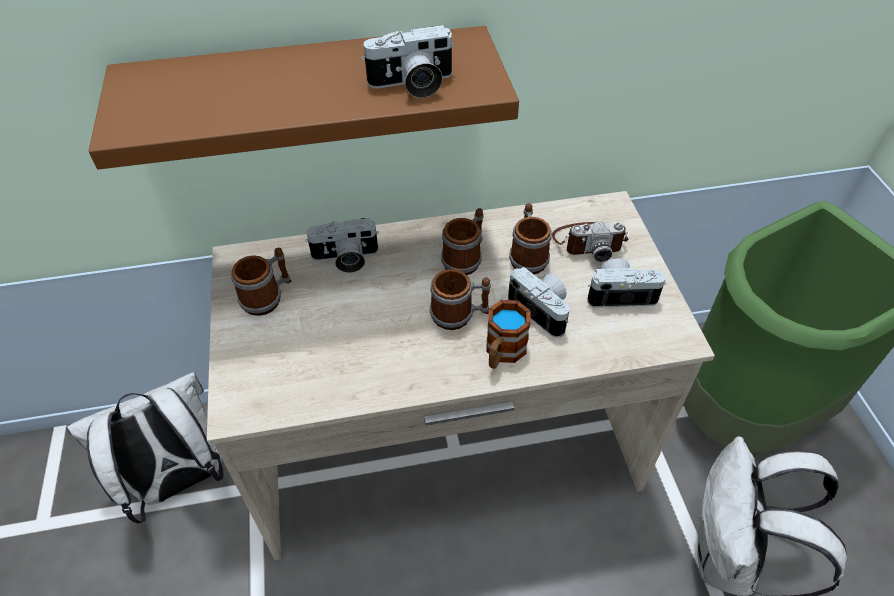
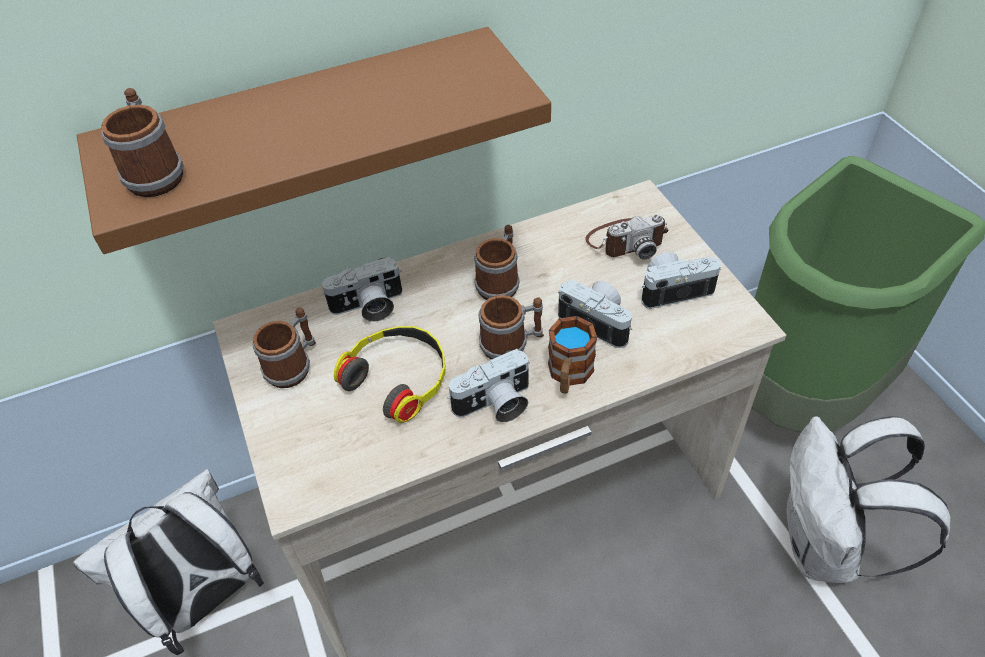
camera: 10 degrees left, 0 degrees up
(353, 325) = (398, 377): none -> headphones
(412, 85) = (432, 103): camera -> camera (495, 405)
(527, 256) = (566, 267): mug -> mug (156, 172)

